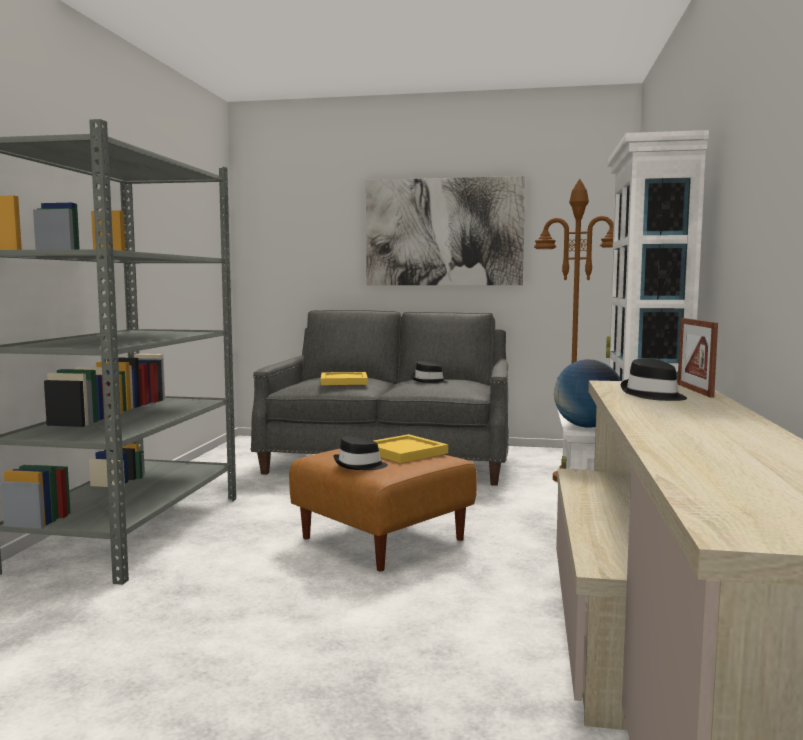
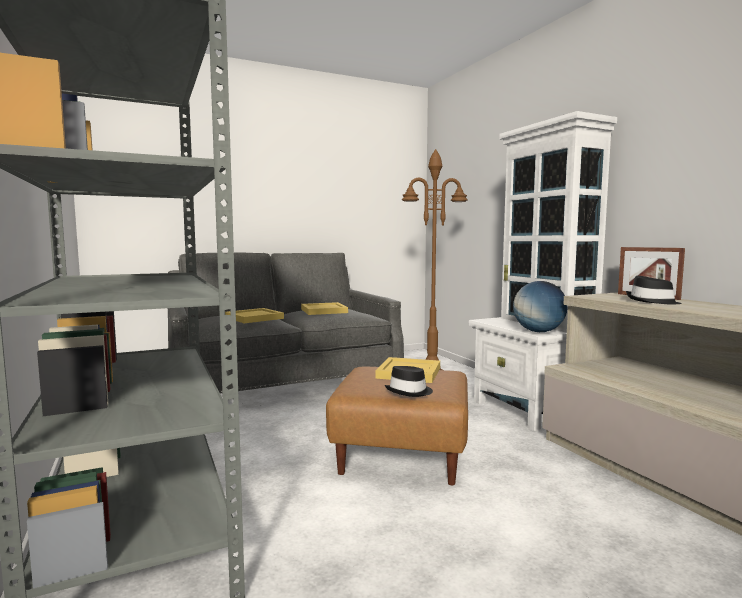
camera: 35 degrees left, 0 degrees up
(429, 381) = (324, 311): black hat -> yellow tray
(444, 232) = (294, 186): picture -> none

